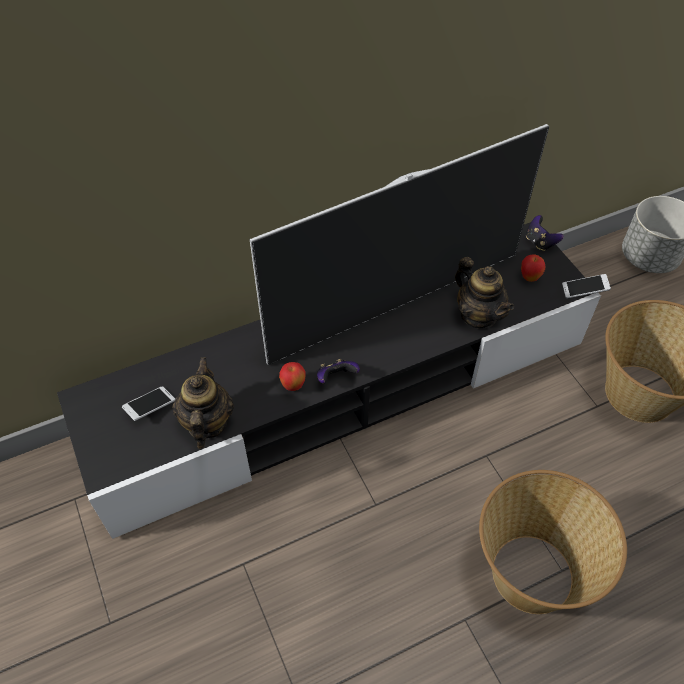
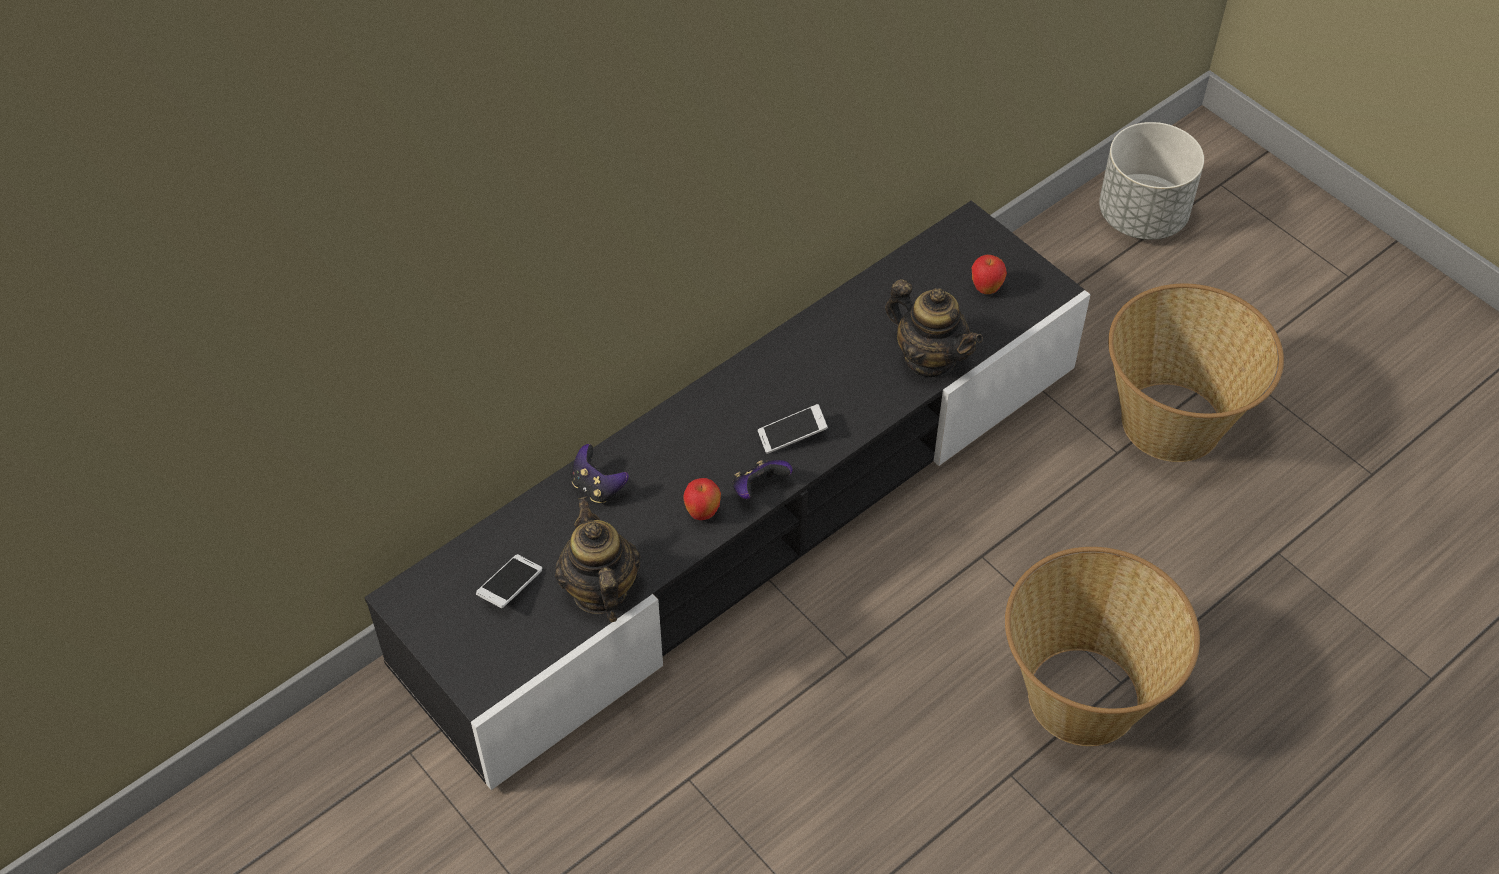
camera: 15 degrees left, 0 degrees up
(396, 306) = (810, 368): television -> none
(540, 242) = (987, 232): game controller -> game controller (597, 487)
(584, 290) = (1066, 292): phone -> phone (792, 435)

